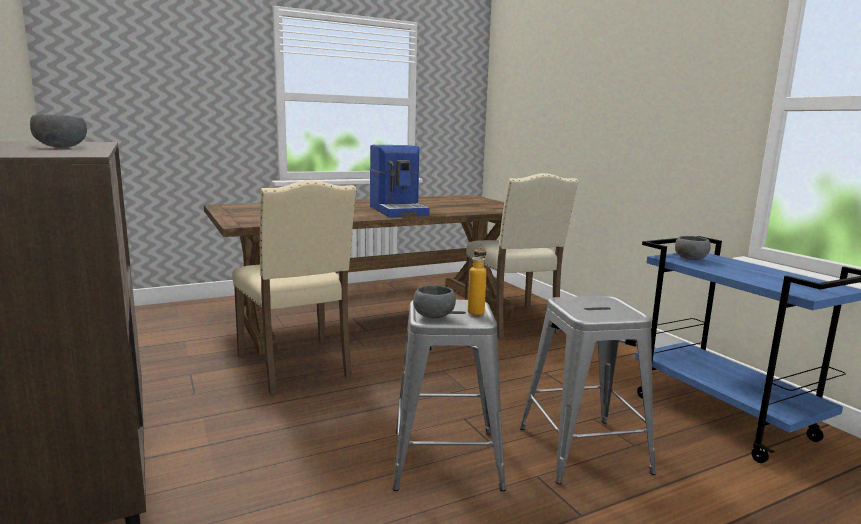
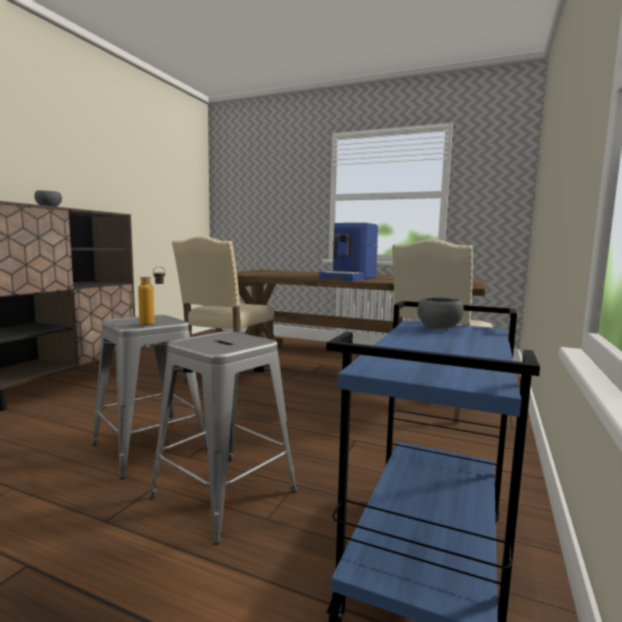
camera: 50 degrees right, 5 degrees down
(435, 316) = (124, 320): grey bowl -> none

